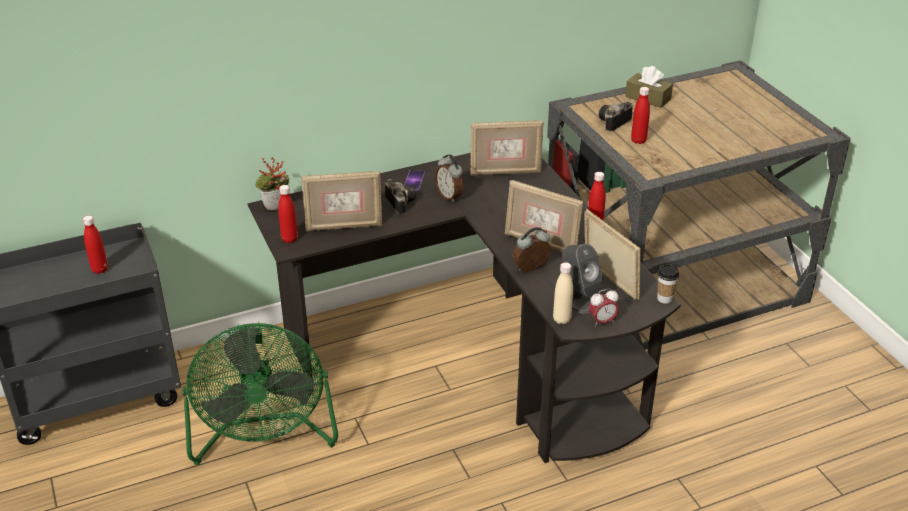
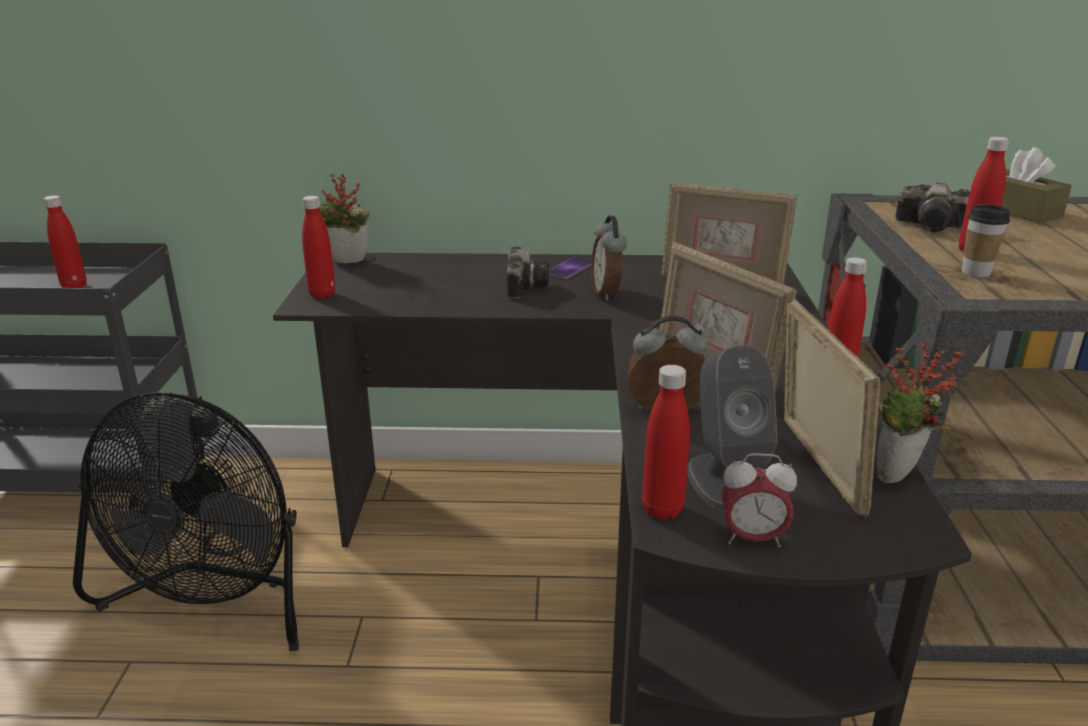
camera: 25 degrees right, 10 degrees down
(258, 435) = (214, 596): green fan -> black fan
(344, 226) = (413, 296): picture frame -> none
(561, 319) = (662, 509): beige bottle -> red bottle
(613, 123) = (933, 226): camera -> camera turned 135 degrees counterclockwise
(643, 277) = (899, 478): none -> potted plant
(664, 299) = (933, 531): cup -> cup (975, 272)

